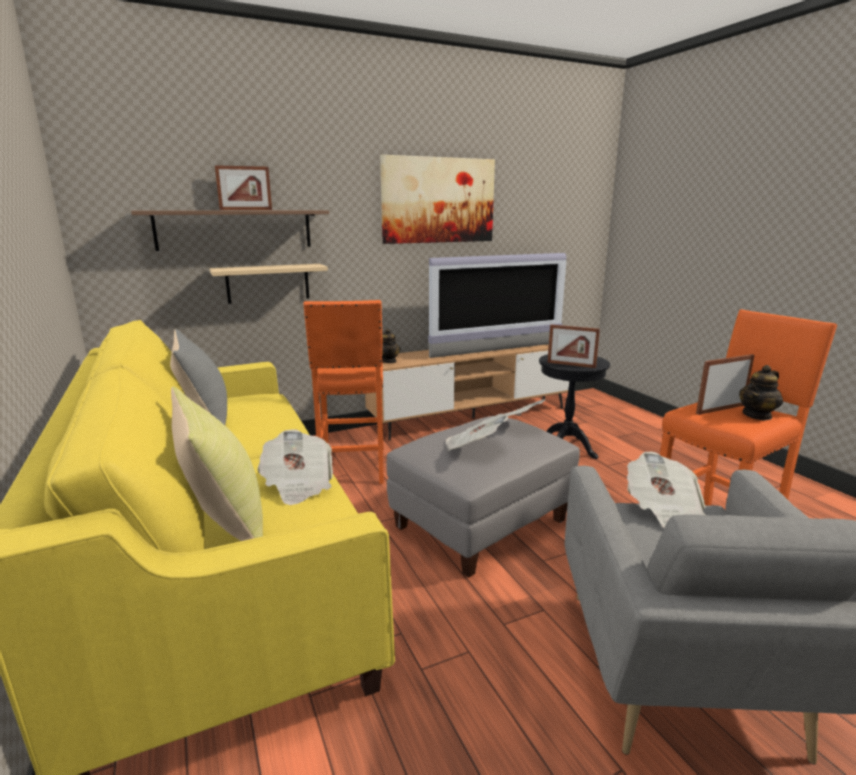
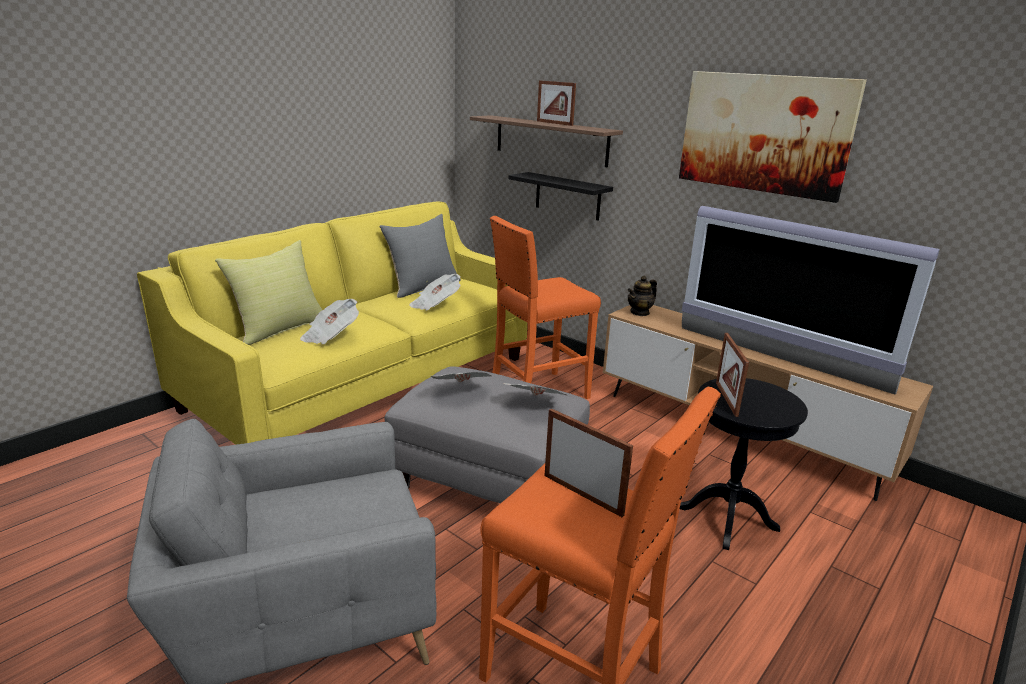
camera: 65 degrees right, 5 degrees up
(268, 283) = (567, 196): beige shelf -> black shelf
(662, 510) = (381, 502): newspaper -> newspaper (435, 305)
(757, 415) = (581, 524): teapot -> none

